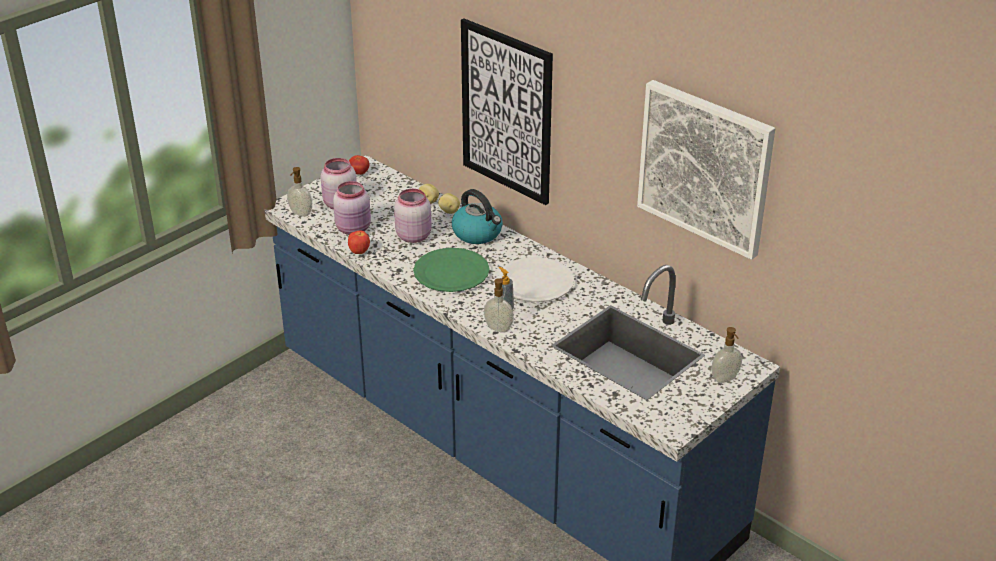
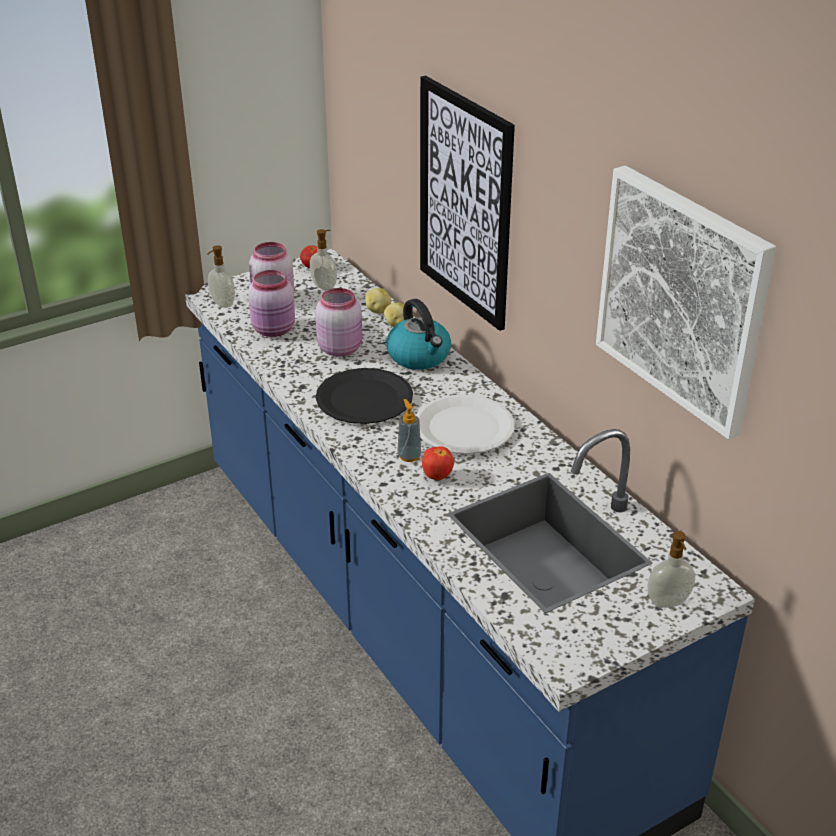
camera: 15 degrees right, 0 degrees up
(359, 252) = (266, 358): apple -> apple (437, 476)
(451, 272) = (364, 399): green plate -> black plate
(499, 328) = (390, 479): soap dispenser -> soap dispenser (324, 286)

